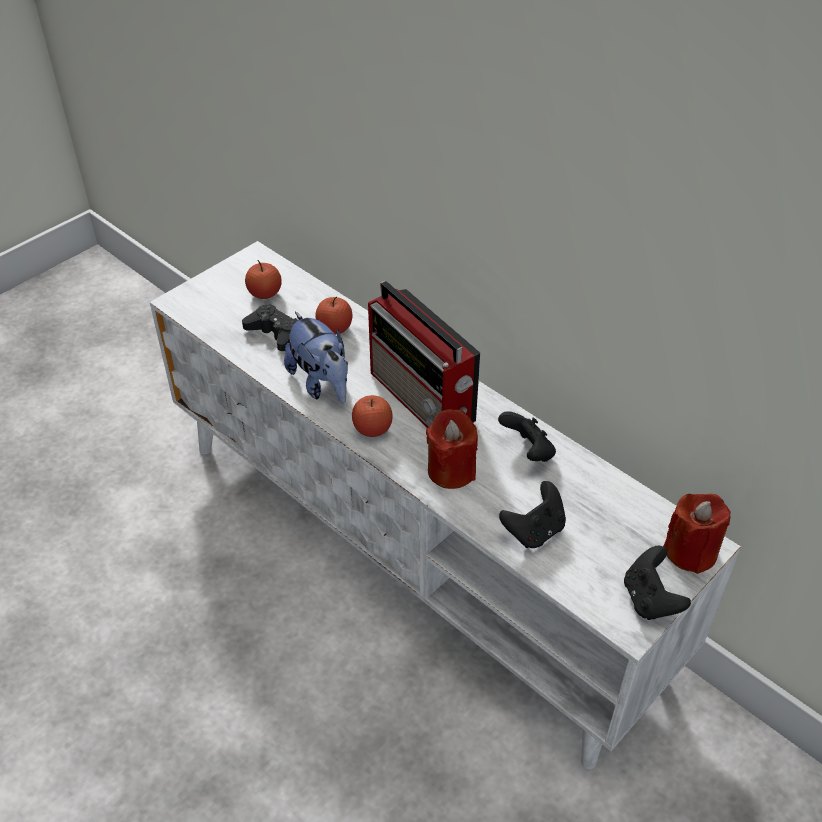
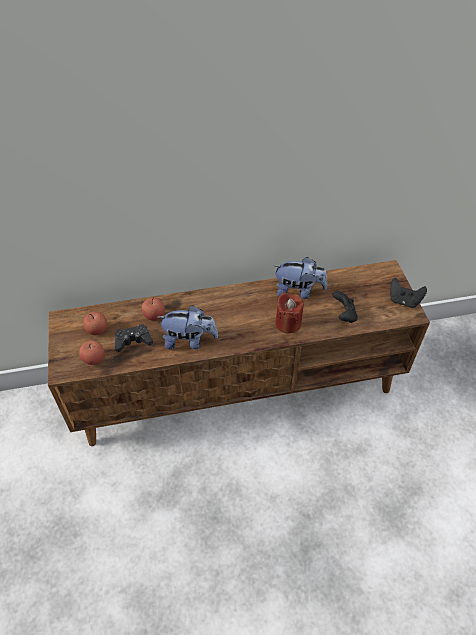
camera: 55 degrees left, 5 degrees up
(372, 429) = (238, 337): apple -> apple (94, 359)
(414, 553) = (239, 388): white tv stand -> brown tv stand
(423, 400) = (236, 309): radio -> none
(528, 451) = (298, 291): black game controller -> plush toy
(690, 551) = (389, 275): red candle -> none

